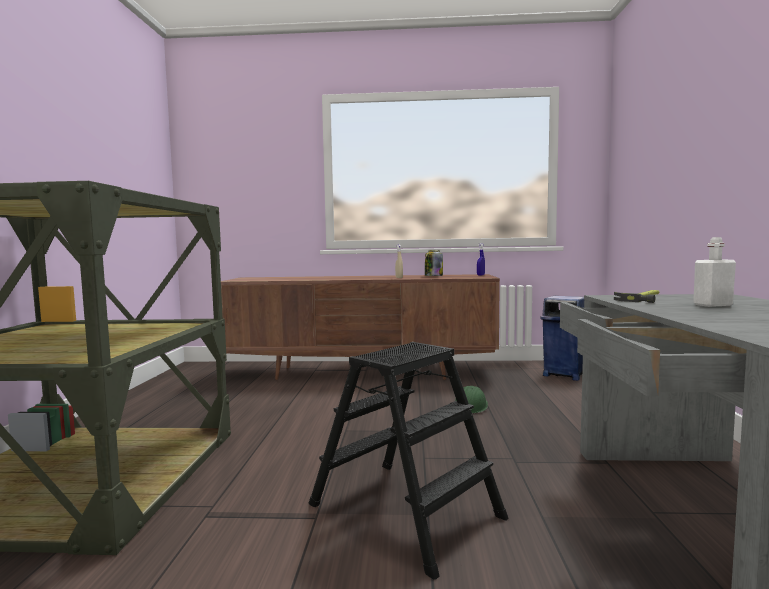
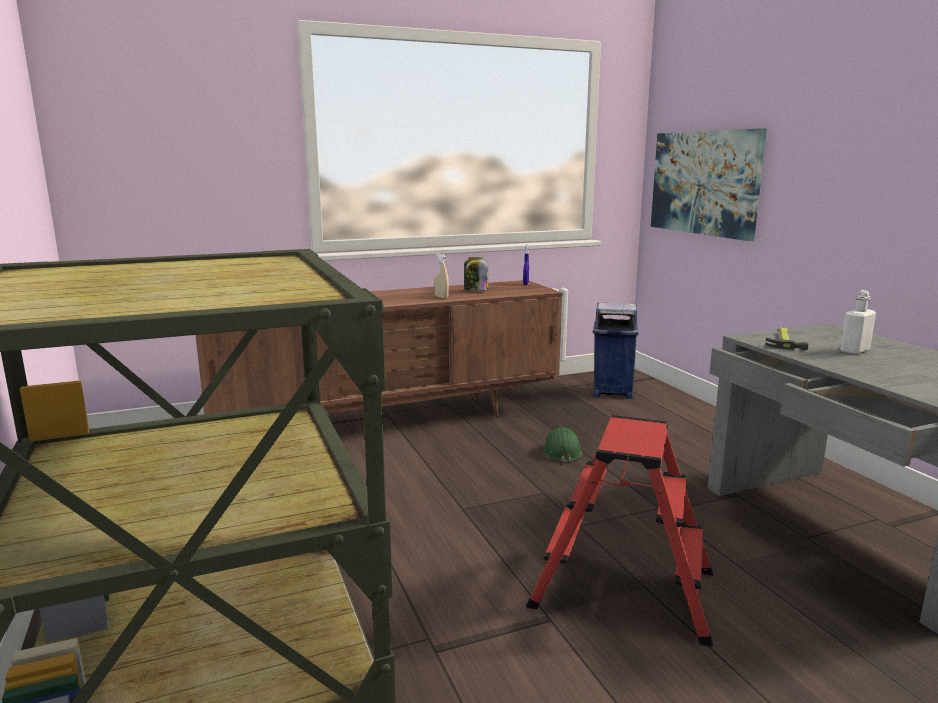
camera: 25 degrees left, 10 degrees up
(405, 511) = (623, 589): black step ladder -> red step ladder
(645, 186) = (704, 183): none -> picture

